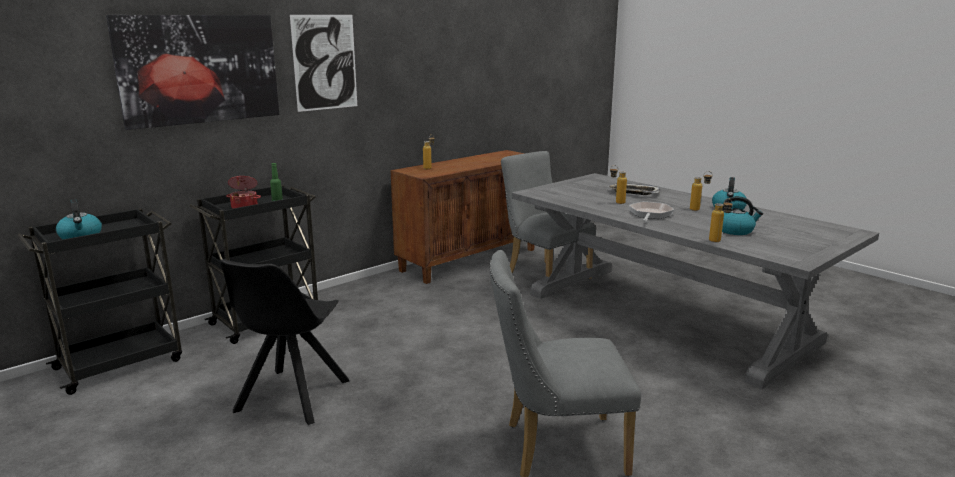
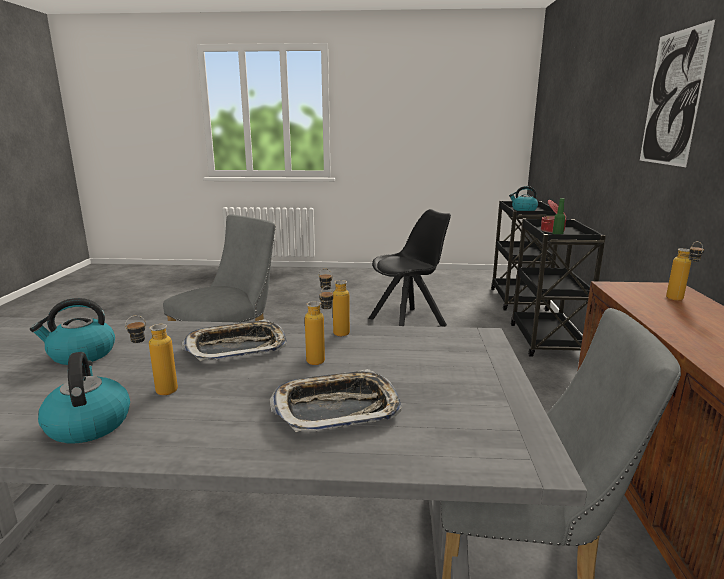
camera: 135 degrees right, 0 degrees up
(199, 69) = (604, 105): picture -> none
(291, 397) = (409, 322): black chair -> black chair turned 90 degrees clockwise
(650, 215) = (236, 347): frying pan -> tray
(718, 242) = (110, 326): bottle -> bottle (334, 333)

